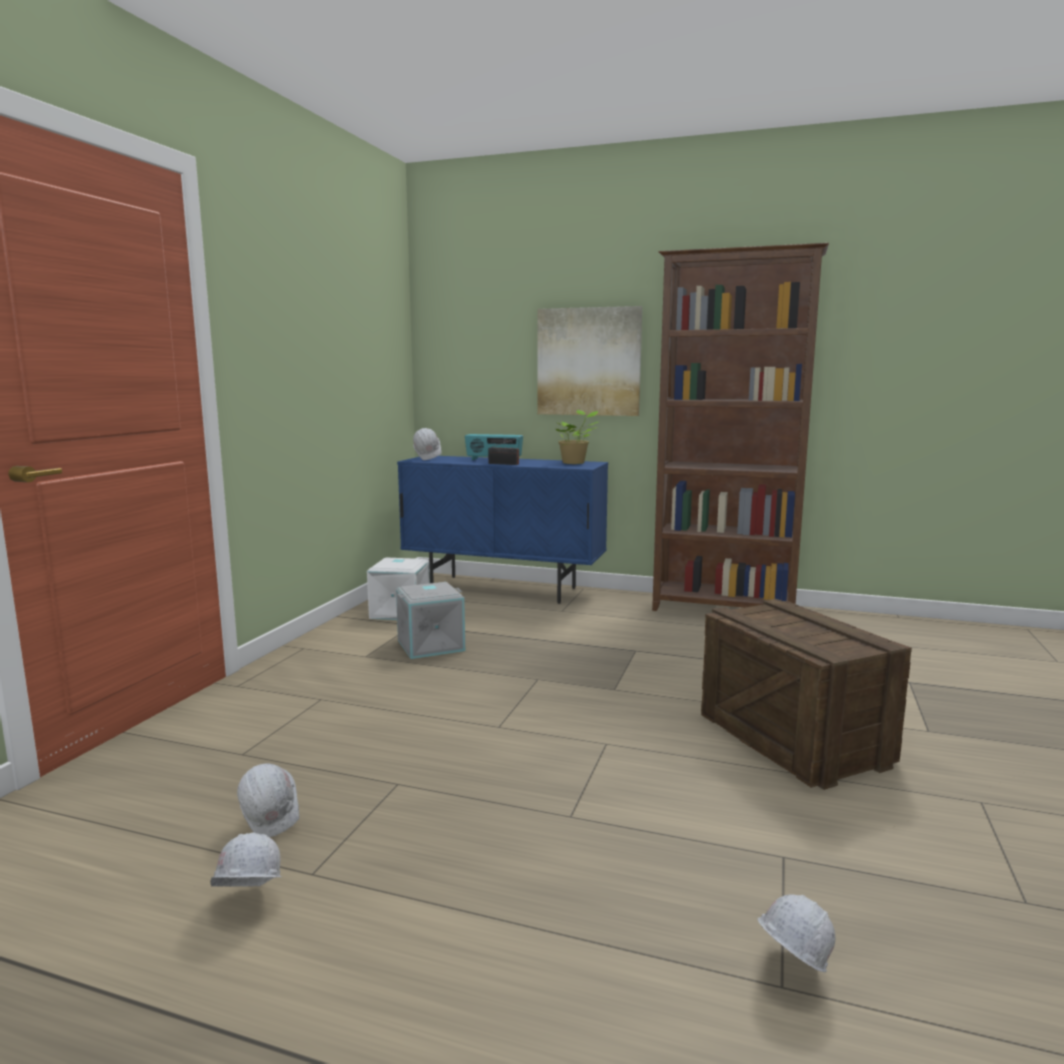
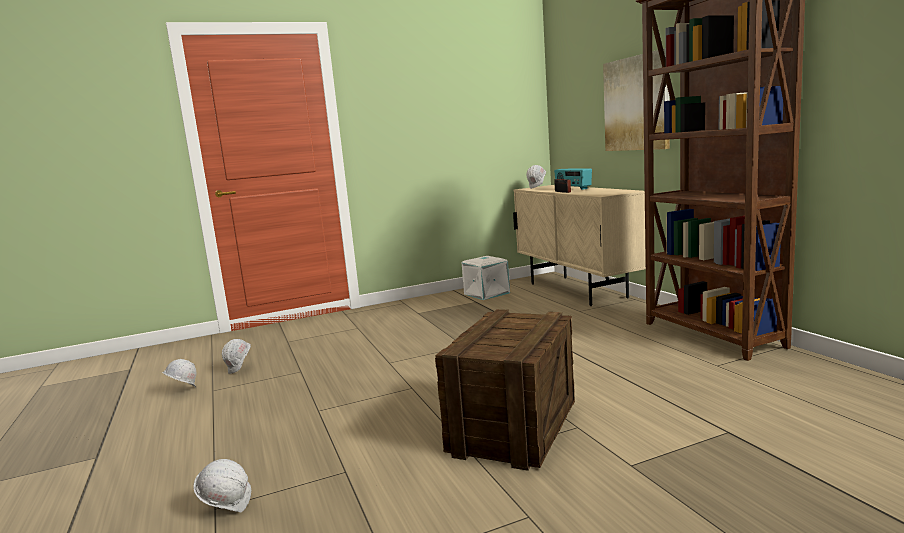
camera: 50 degrees right, 0 degrees up
(431, 645) = (458, 314): grey storage box -> none
(503, 589) = (577, 290): blue cabinet -> beige cabinet
(575, 463) = (616, 191): potted plant -> none

